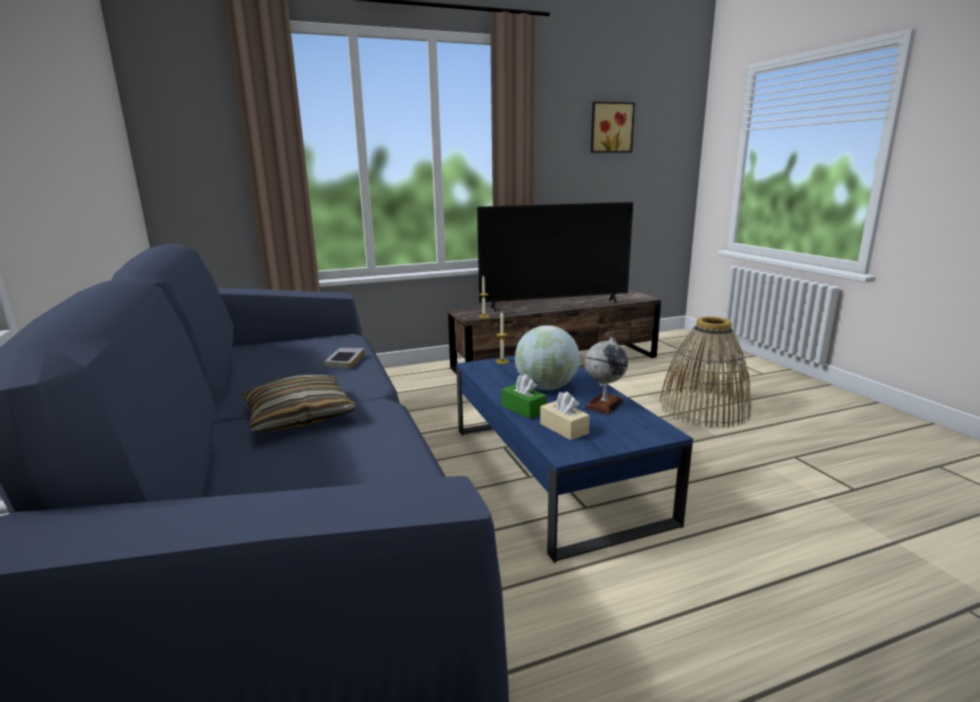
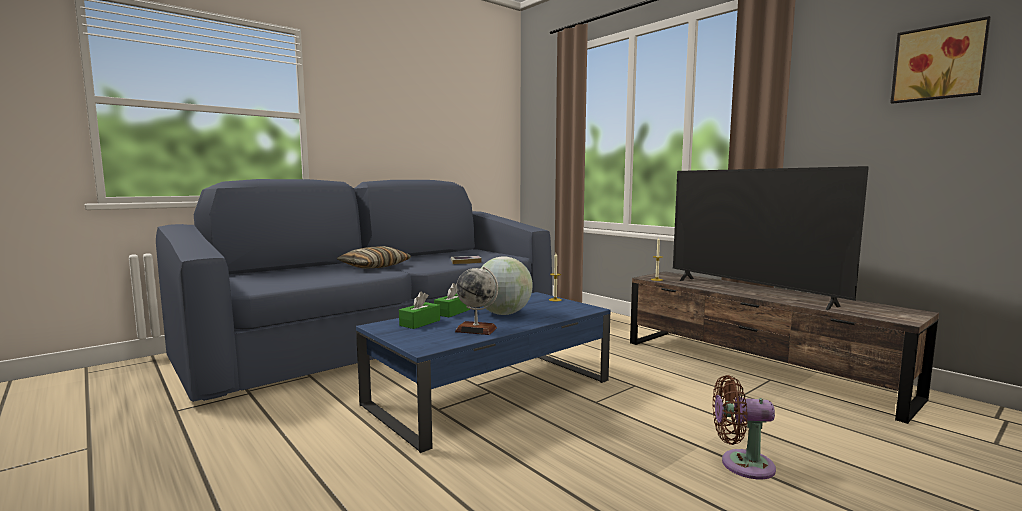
camera: 70 degrees right, 10 degrees down
(564, 428) = (420, 323): beige tissue box -> green tissue box
(704, 408) = (741, 464): basket -> brown fan

